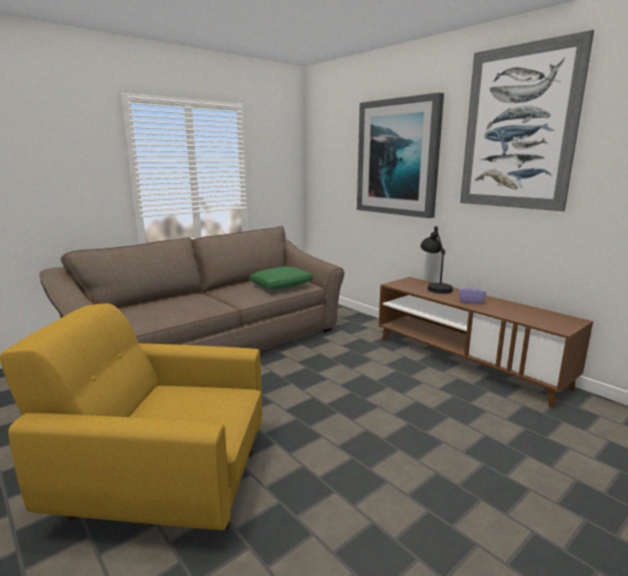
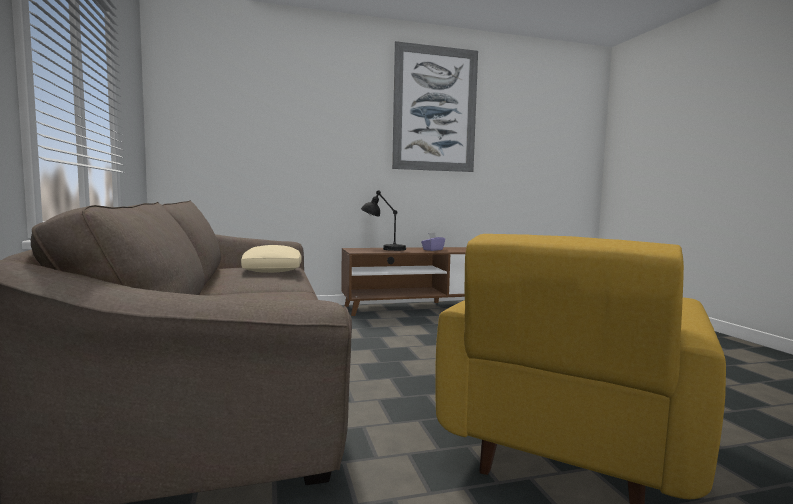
camera: 65 degrees left, 10 degrees down
(281, 286) = (272, 270): green pillow -> beige pillow
(398, 158) = (316, 124): picture -> none

